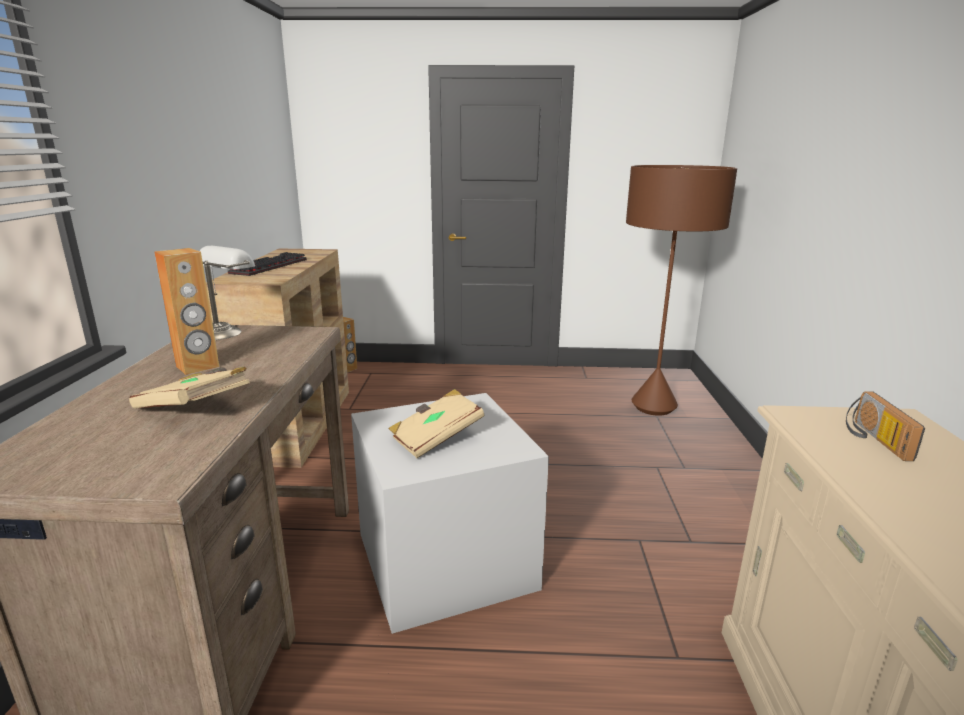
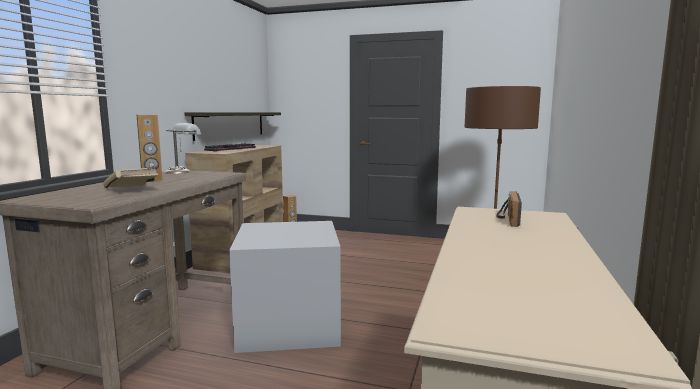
camera: 15 degrees right, 10 degrees down
(253, 219) = (231, 124): none -> shelf
(436, 438) = (280, 234): beige book -> none

